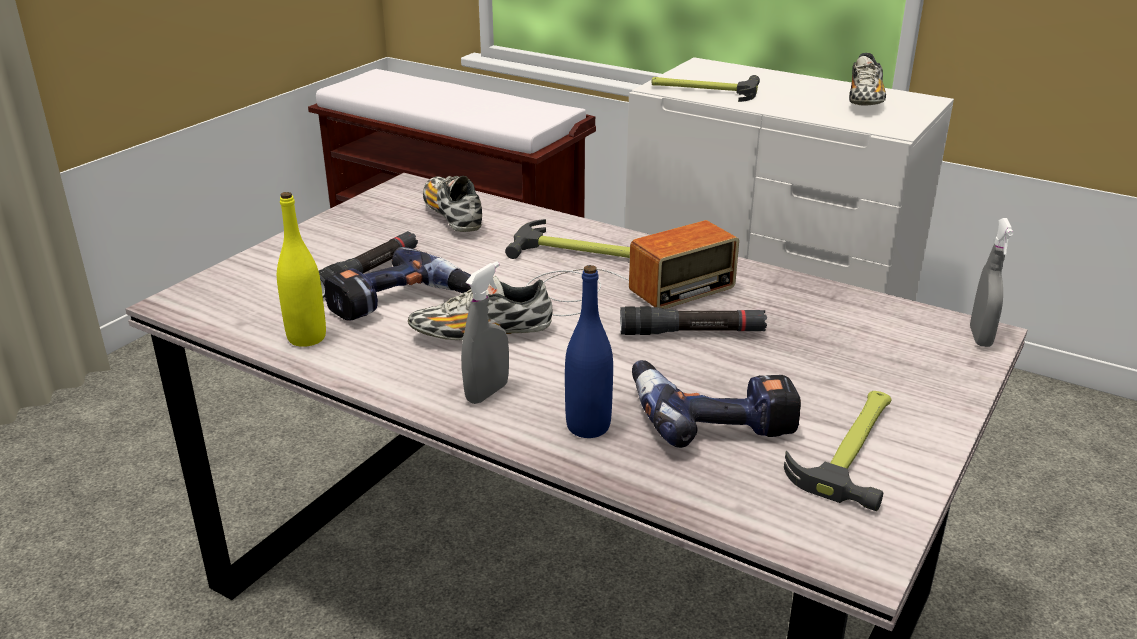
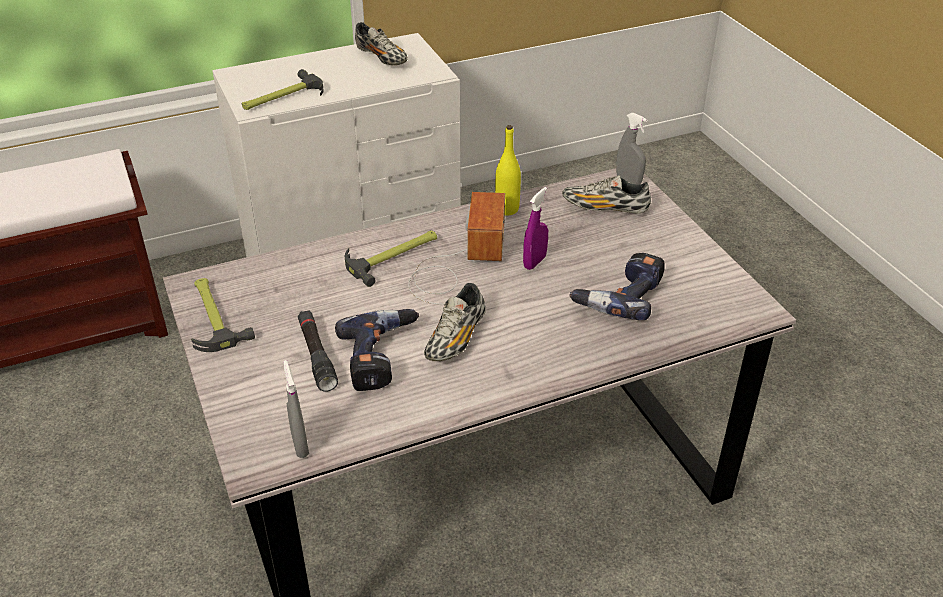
camera: 55 degrees left, 10 degrees up
(307, 338) = (380, 415): yellow bottle -> yellow bottle (507, 209)
(452, 216) = (274, 285): shoe -> shoe (605, 208)
(487, 392) = (524, 363): grey spray bottle -> grey spray bottle (300, 445)
(588, 426) = (592, 341): blue bottle -> none
(692, 333) = (534, 262): black flashlight -> purple spray bottle
(853, 447) = (682, 268): hammer -> hammer (213, 315)

